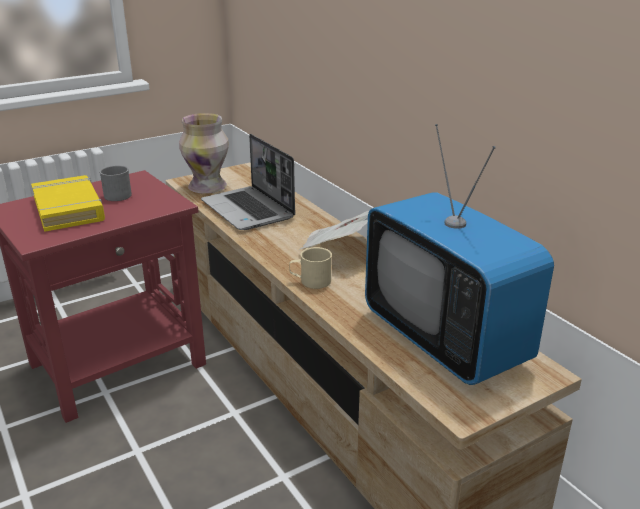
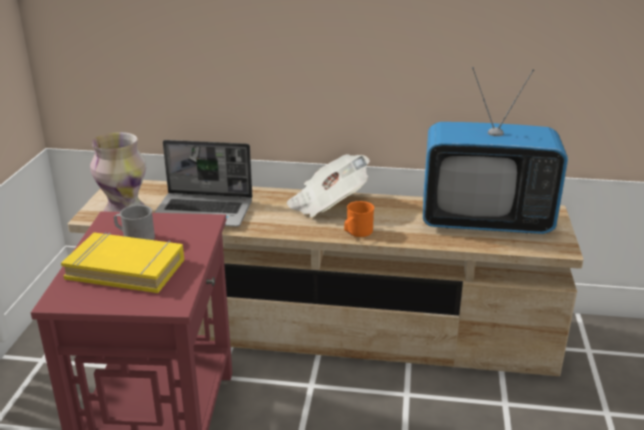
camera: 50 degrees left, 0 degrees up
(310, 281) = (357, 232): beige mug -> orange mug

